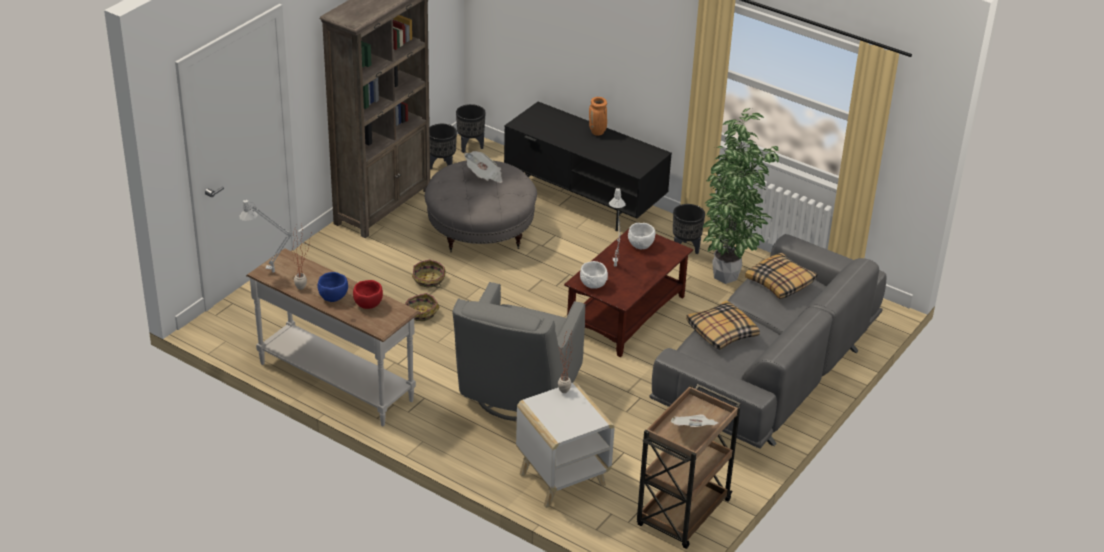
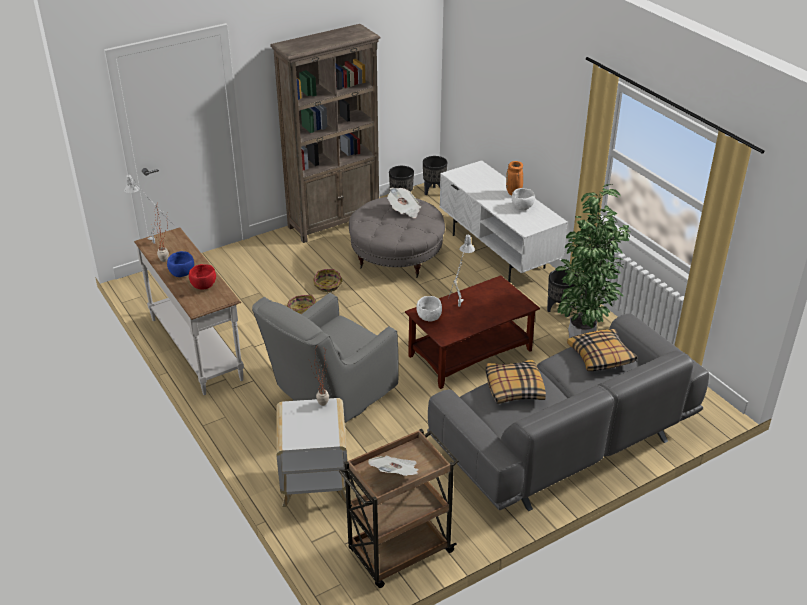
camera: 25 degrees right, 0 degrees up
(585, 200) = (499, 251): black tv stand -> white tv stand
(640, 245) = (494, 293): white bowl -> white bowl (522, 207)

